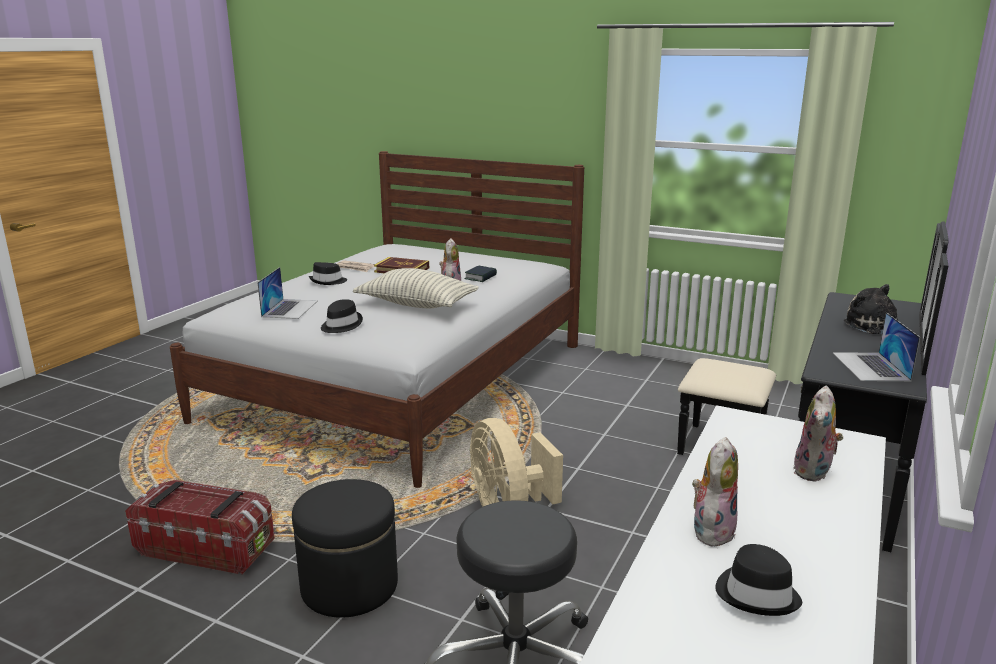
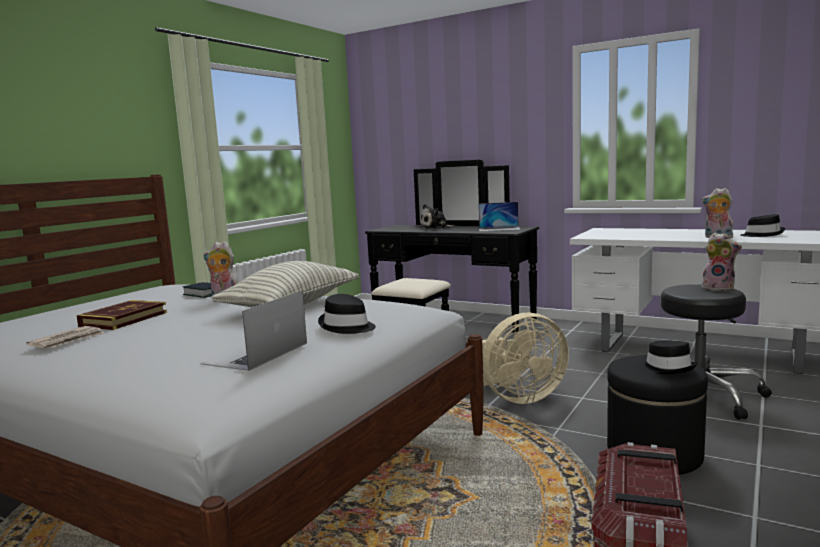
camera: 85 degrees left, 10 degrees down
(290, 308) = (256, 353): laptop -> laptop turned 75 degrees counterclockwise
(328, 281) = (130, 346): black hat -> black hat (667, 368)
(814, 472) = (642, 231): plush toy -> plush toy (719, 288)

